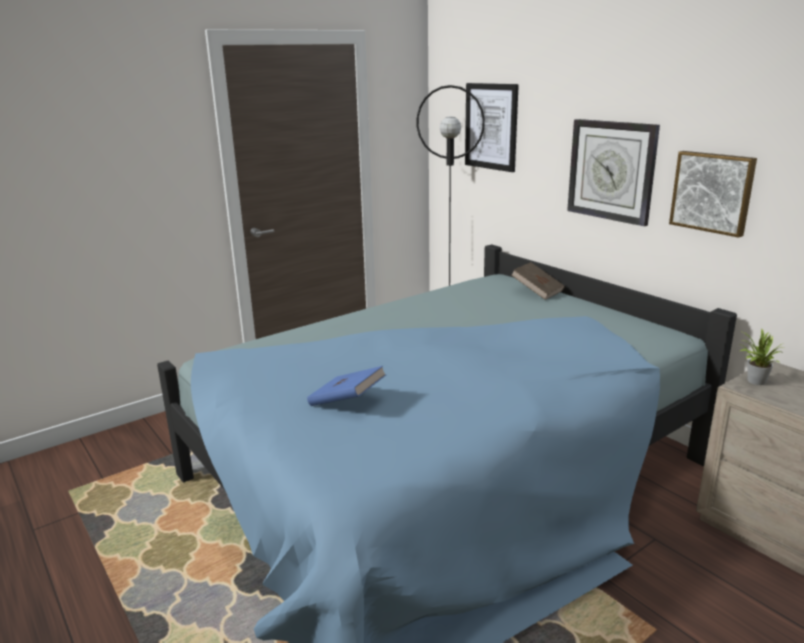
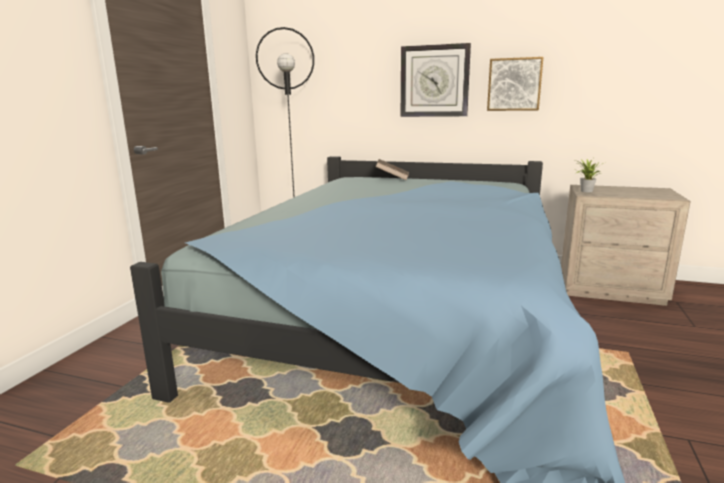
camera: 35 degrees left, 5 degrees down
(347, 402) = (401, 237): blue book -> none
(491, 126) = (319, 62): picture -> none

